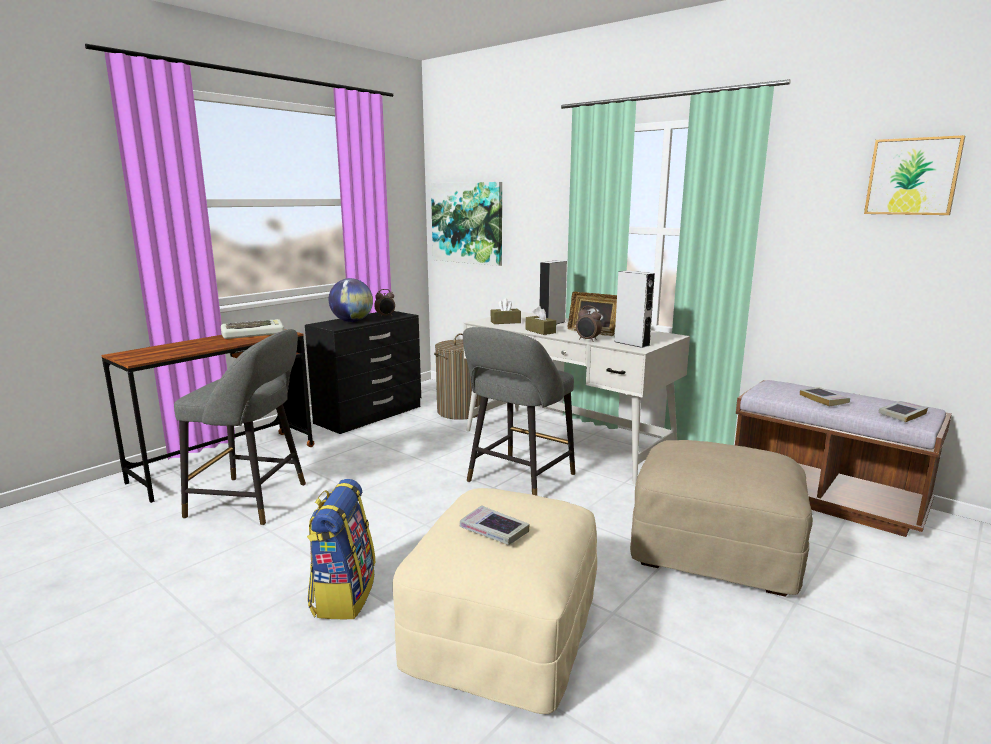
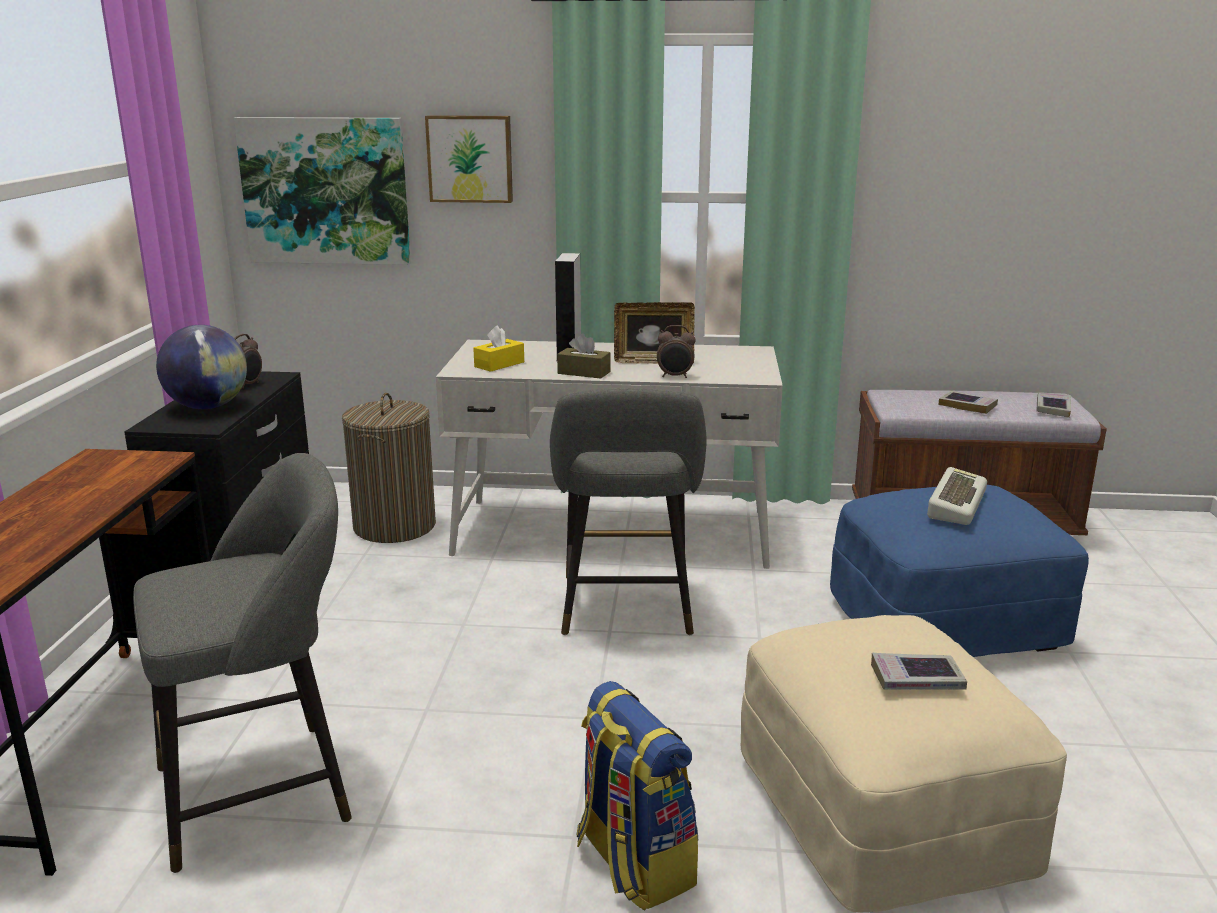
camera: 35 degrees left, 5 degrees up
(254, 334) = (93, 474): keyboard -> keyboard (954, 503)
(505, 322) = (499, 364): brown tissue box -> yellow tissue box
(631, 343) = (737, 372): grey speaker -> none
(714, 552) = (945, 625): beige ottoman -> blue ottoman
(912, 176) = (1026, 124): picture -> picture (470, 159)

